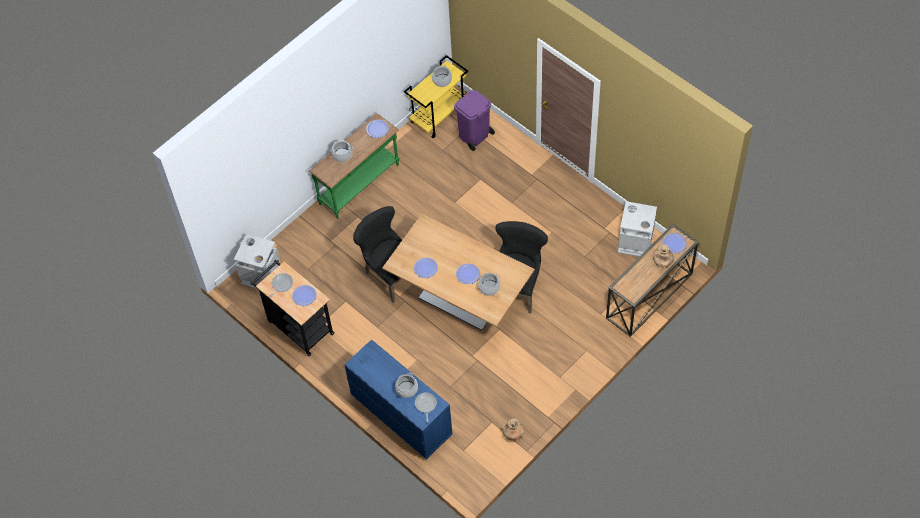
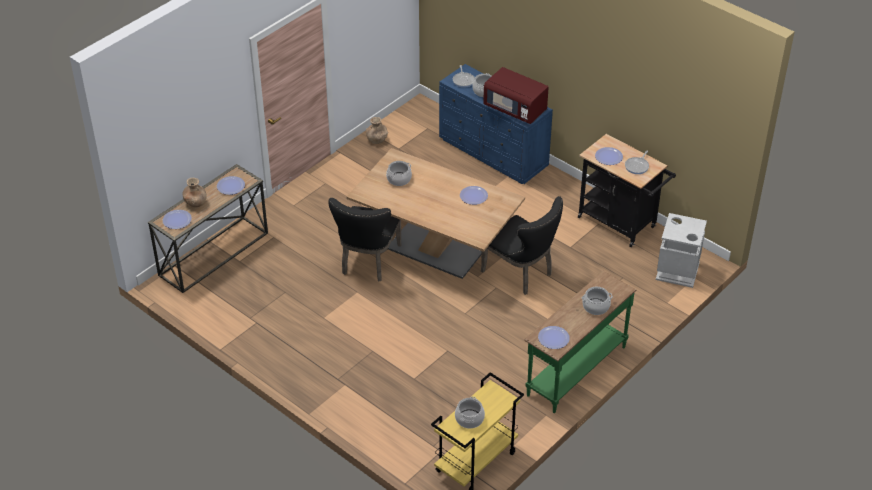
camera: 175 degrees right, 15 degrees down
(379, 363) = (515, 109): none -> red microwave
(468, 274) = (424, 191): plate -> plate (231, 186)
(474, 136) = (423, 434): purple trash can -> none
(635, 243) = (219, 306): grey trash can -> none

